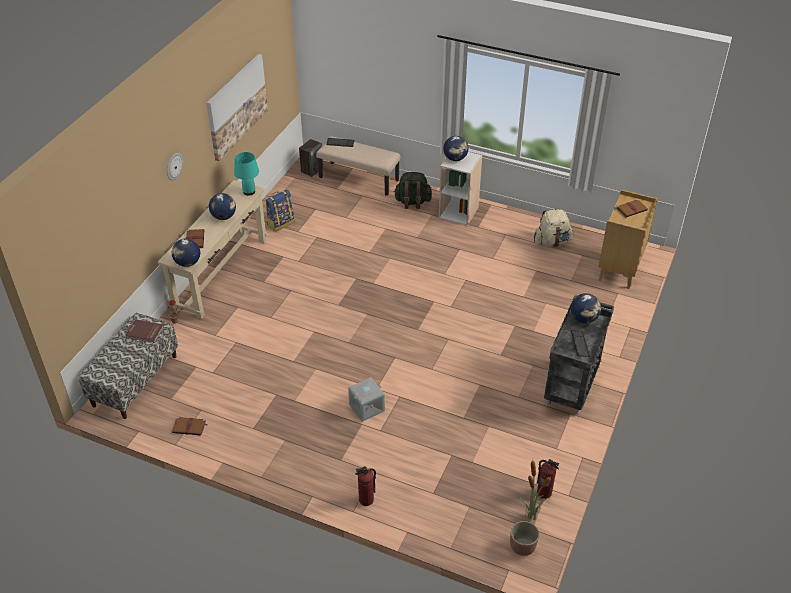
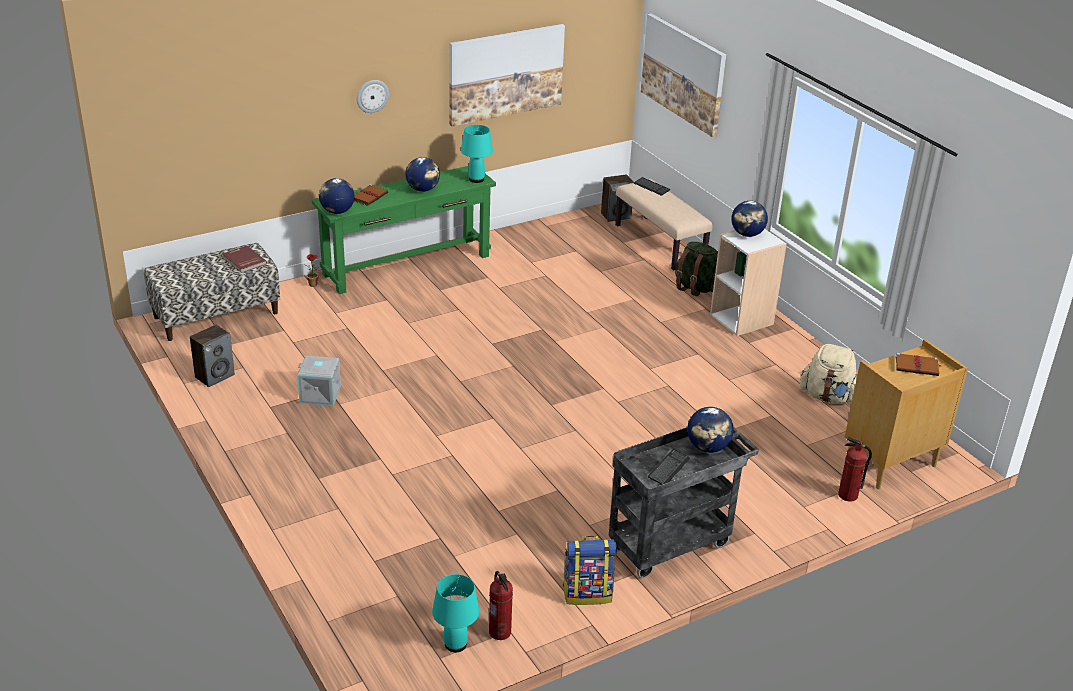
camera: 35 degrees right, 10 degrees down
(190, 427) = (214, 376): brown book -> speaker
(221, 273) = (407, 265): beige console table -> green console table
(280, 223) = (522, 248): backpack -> backpack (587, 593)
(347, 58) = (683, 73): none -> picture
(366, 407) = (404, 446): grey storage box -> grey storage box (320, 394)
(366, 500) = (297, 527): fire extinguisher -> fire extinguisher (847, 495)
(522, 546) = (407, 668): planter -> none
(530, 515) = (455, 644): potted plant -> turquoise table lamp

